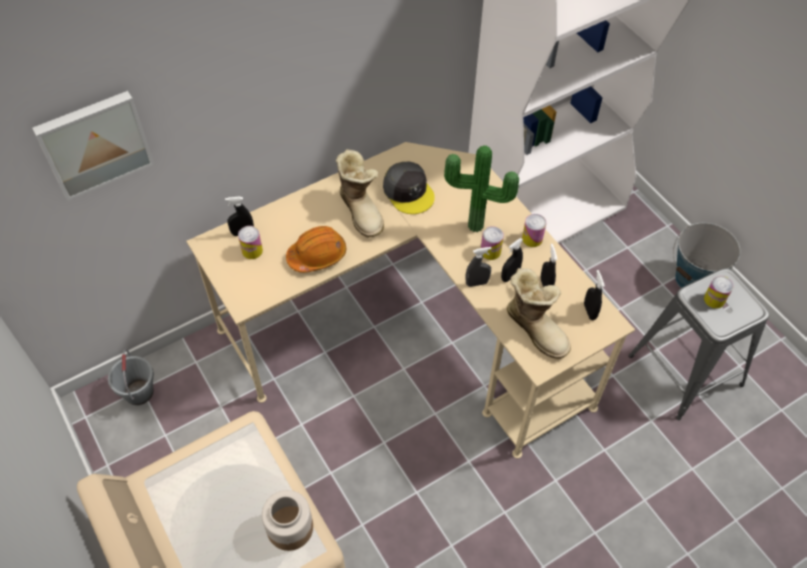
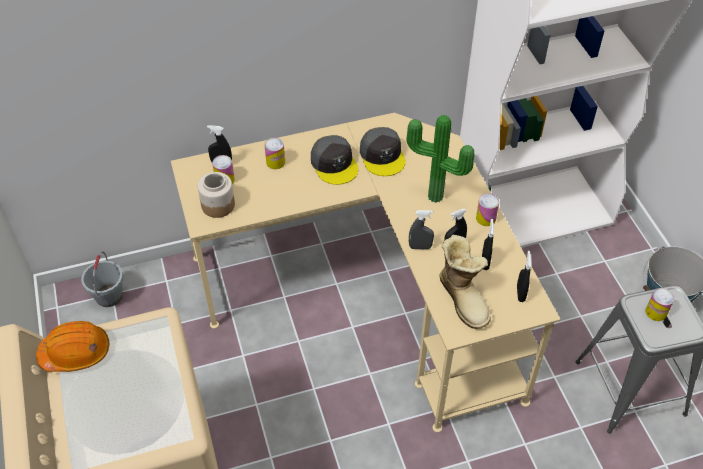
camera: 15 degrees right, 5 degrees down
(94, 143) = (94, 49): picture -> none
(289, 527) = (167, 411): jar -> jar (217, 205)
(317, 255) = (281, 194): orange hard hat -> orange hard hat (76, 353)
(362, 210) = (334, 164): boot -> grey cap
(490, 251) = (442, 222): can -> can (275, 162)

